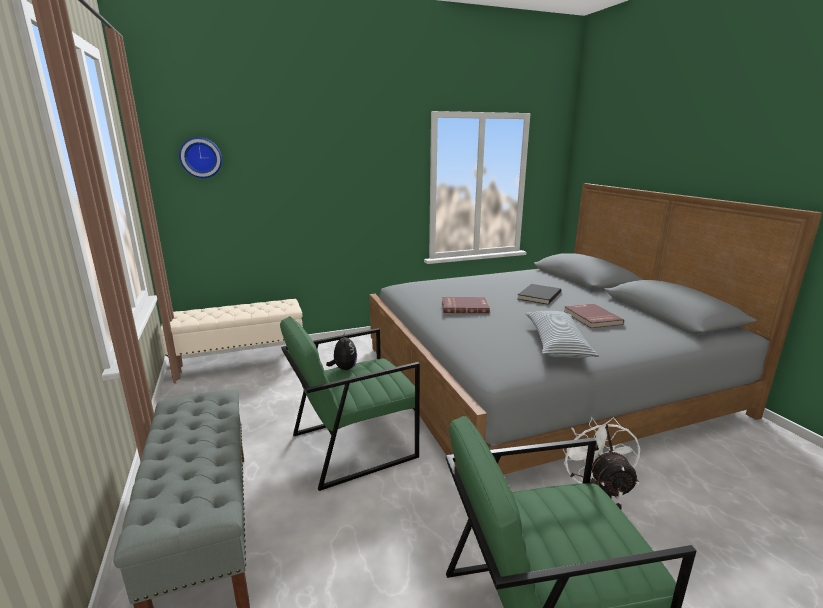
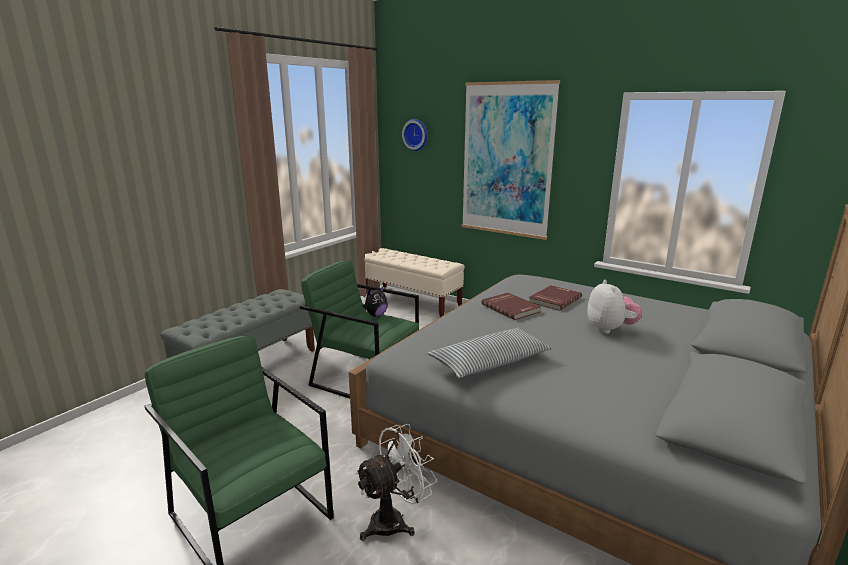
camera: 55 degrees right, 0 degrees up
(330, 179) = (507, 160): none -> picture
(538, 296) = (610, 329): black book -> plush toy
(591, 318) = (593, 367): red book -> red book (554, 299)

